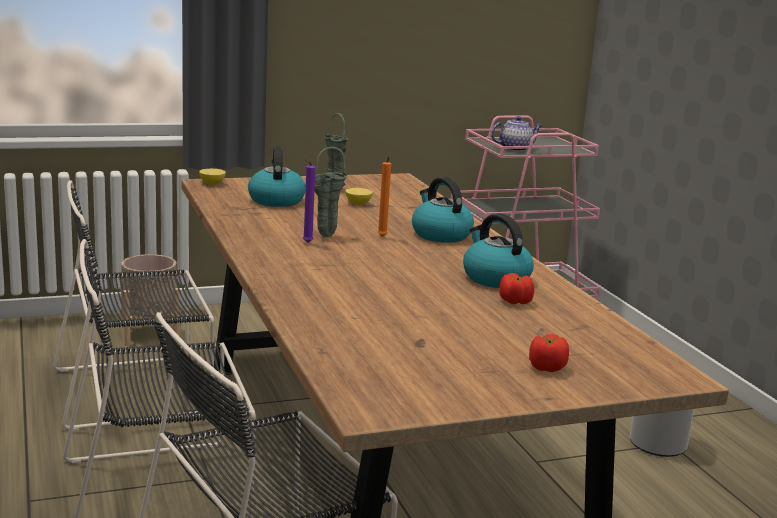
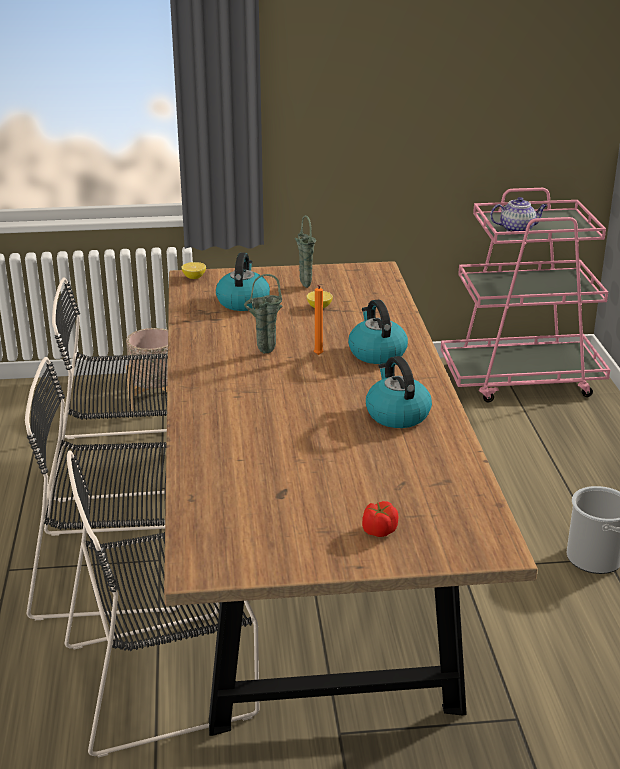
camera: 15 degrees right, 10 degrees up
(306, 243) = (243, 361): purple candle -> none
(515, 301) = (398, 446): tomato -> none

